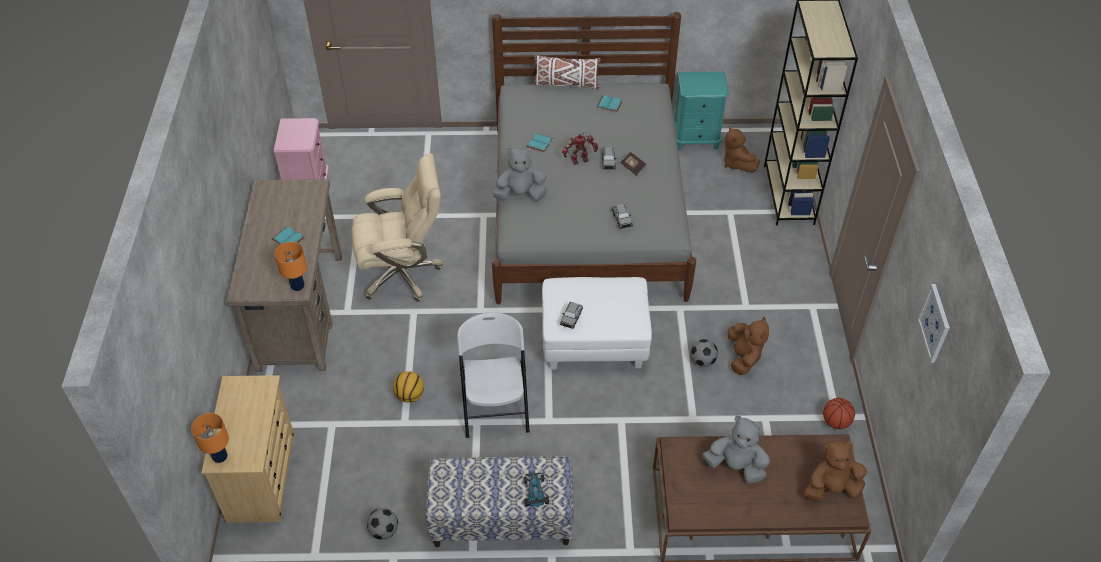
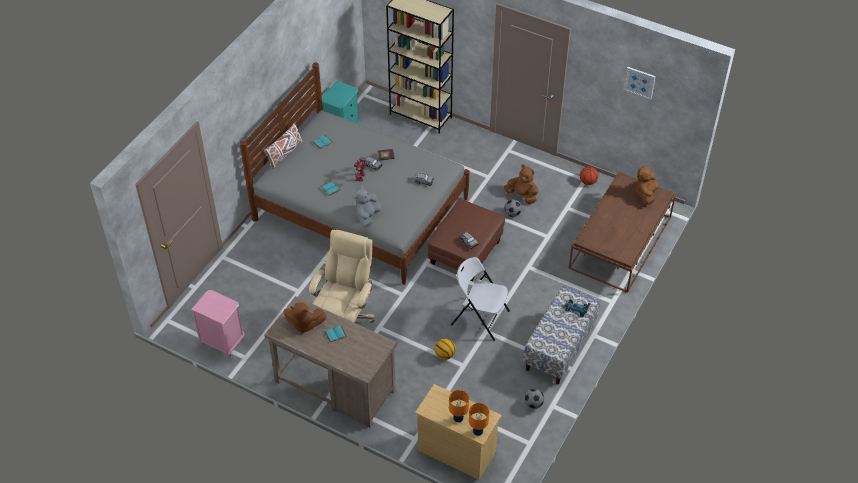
camera: 60 degrees left, 0 degrees up
(297, 287) = (381, 343): orange table lamp -> orange table lamp (458, 419)
(594, 341) = (465, 252): white ottoman -> brown ottoman
(736, 163) = (377, 124): brown plush toy -> brown plush toy (304, 324)
(736, 466) = (611, 222): grey plush toy -> none

